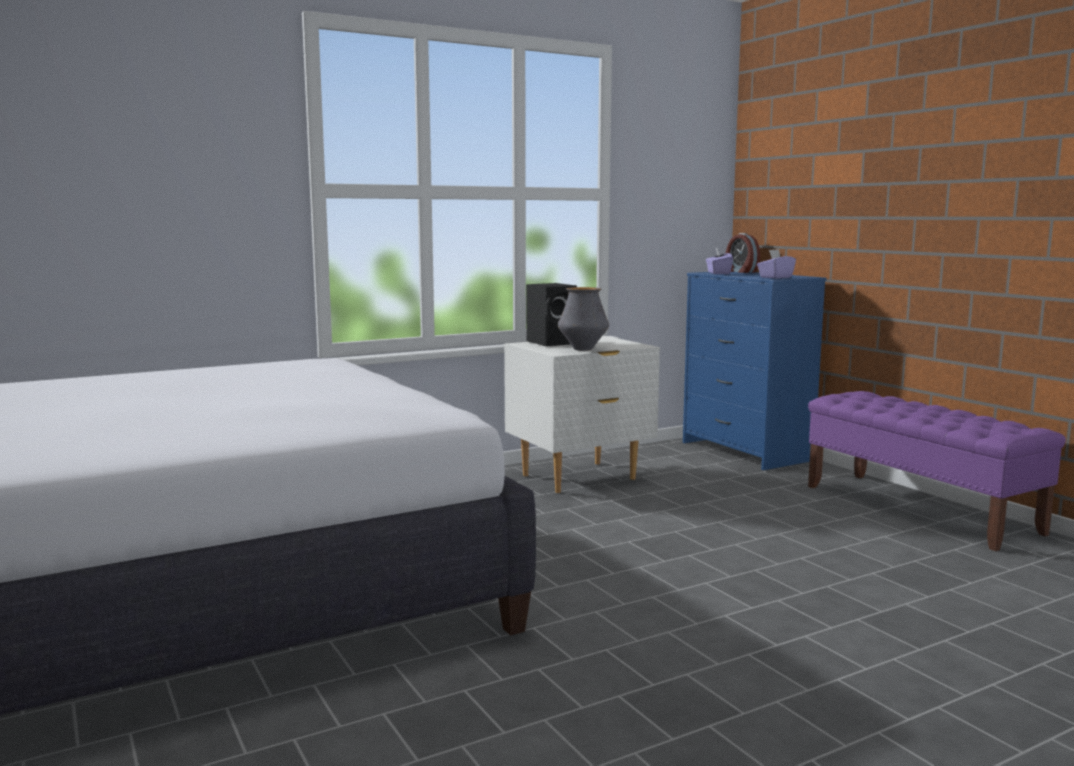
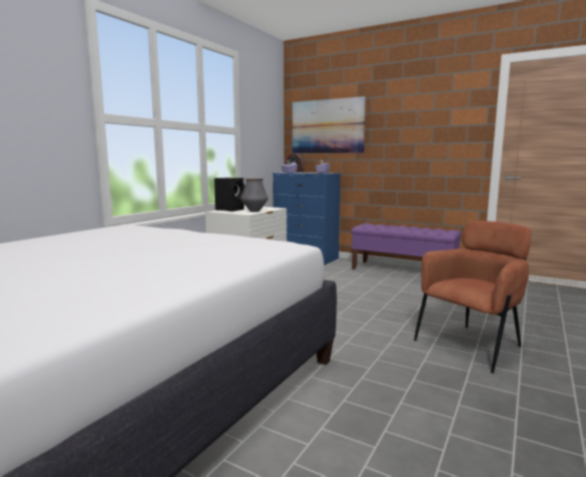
camera: 30 degrees left, 0 degrees up
(808, 178) = (327, 126): none -> picture
(827, 675) = (472, 345): none -> brown armchair

